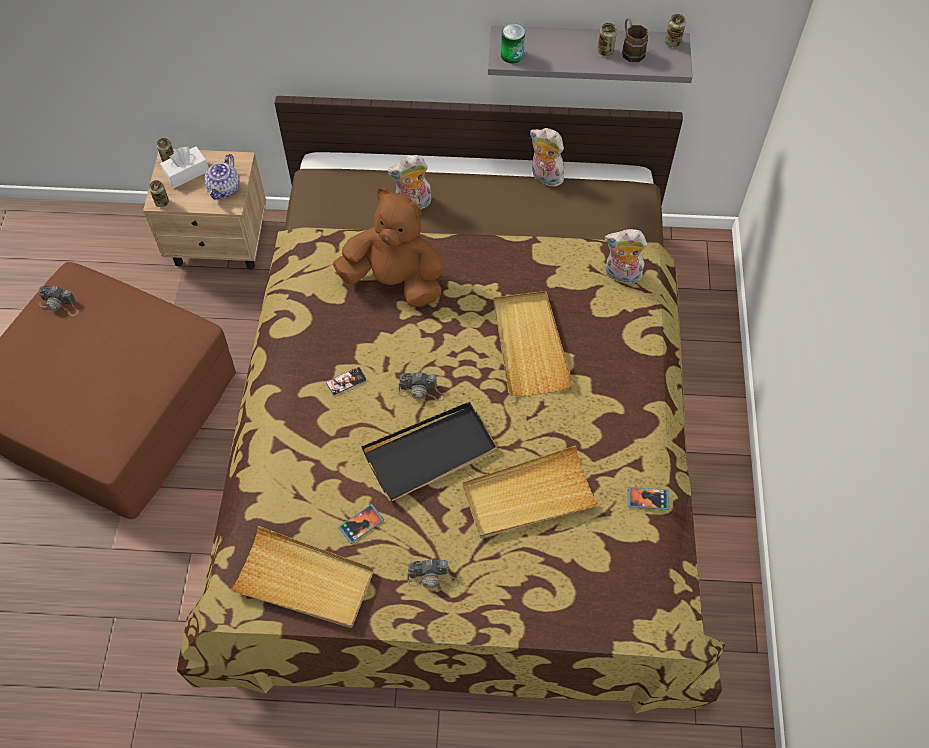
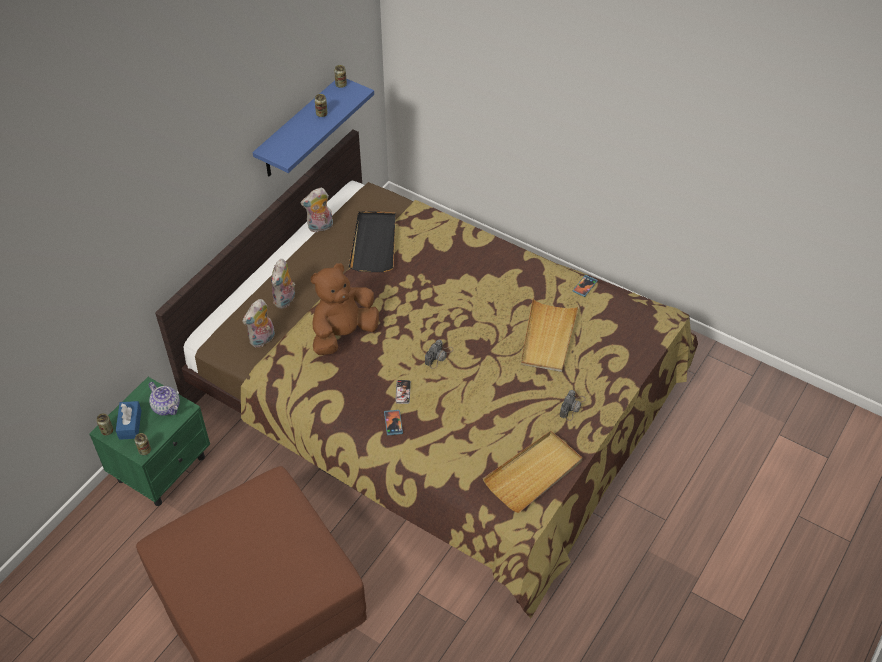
camera: 60 degrees left, 10 degrees down
(60, 304) = (183, 556): camera -> none
(187, 173) = (130, 424): white tissue box -> blue tissue box
(220, 242) = (162, 467): beige nightstand -> green nightstand
(361, 524) = (513, 427): phone -> phone (393, 423)
(430, 453) = (486, 371): black tray -> black tray (374, 243)
(512, 55) = (287, 153): can -> none
(529, 345) = (444, 290): beige tray -> none
(586, 51) = (299, 129): grey shelf -> blue shelf
(621, 275) = (427, 226): plush toy -> plush toy (262, 340)
(630, 50) = (330, 103): brown mug -> none

